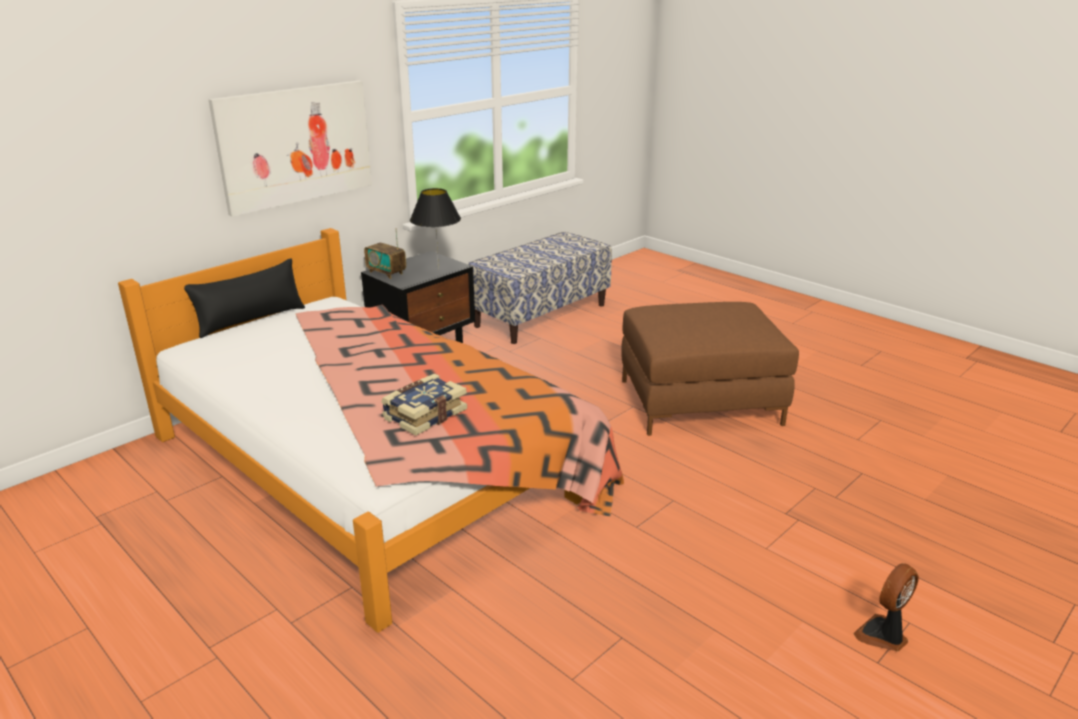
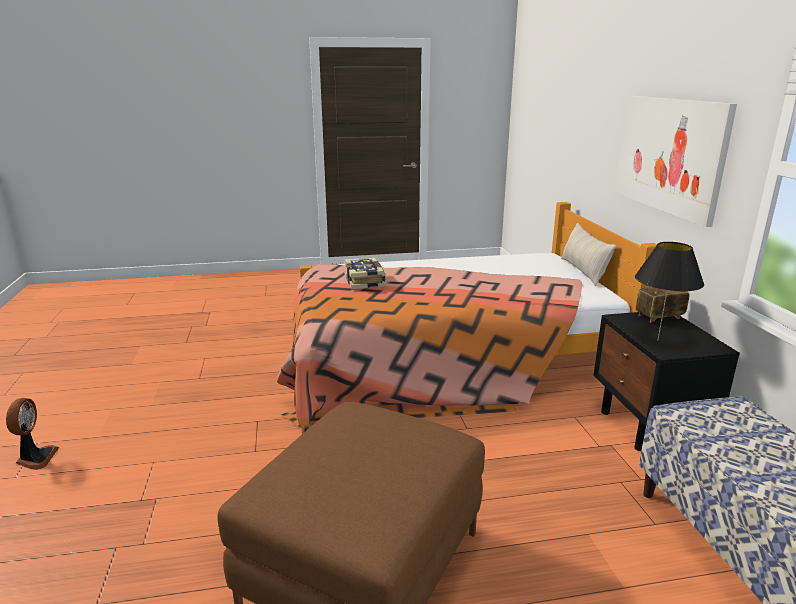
camera: 125 degrees right, 5 degrees down
(251, 320) = (583, 271): black pillow -> beige pillow

